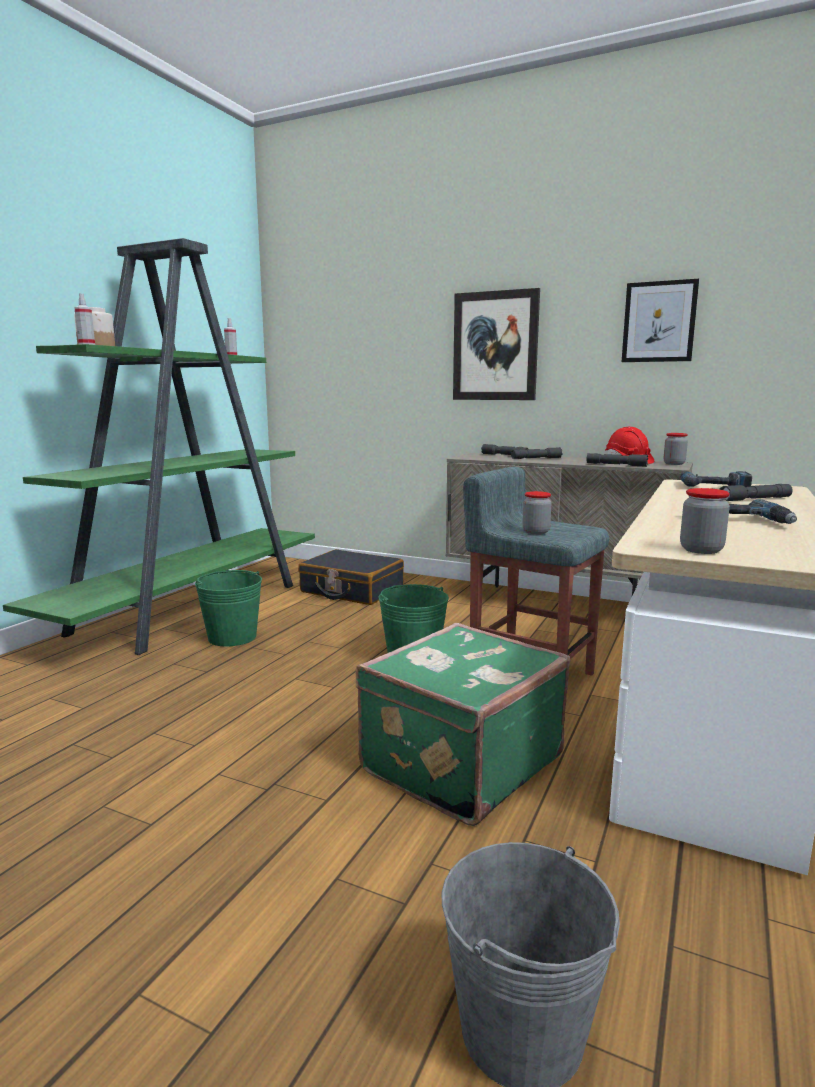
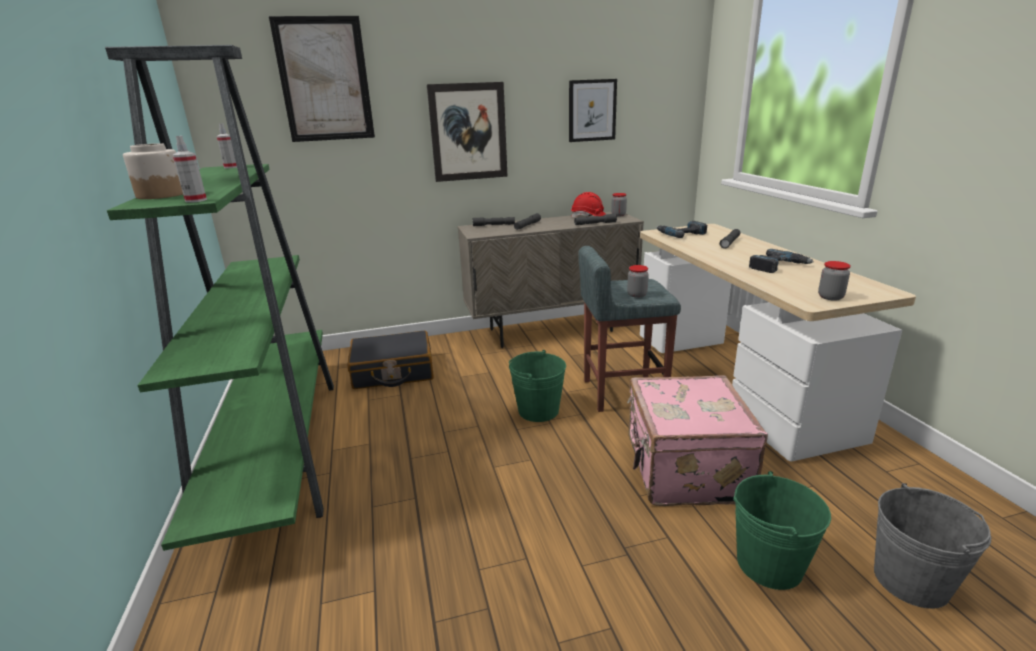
camera: 40 degrees left, 10 degrees up
(232, 637) = (375, 457): green bucket -> green bucket (769, 564)
(364, 293) = (324, 80): none -> picture
(458, 763) = (683, 470): green suitcase -> pink suitcase

